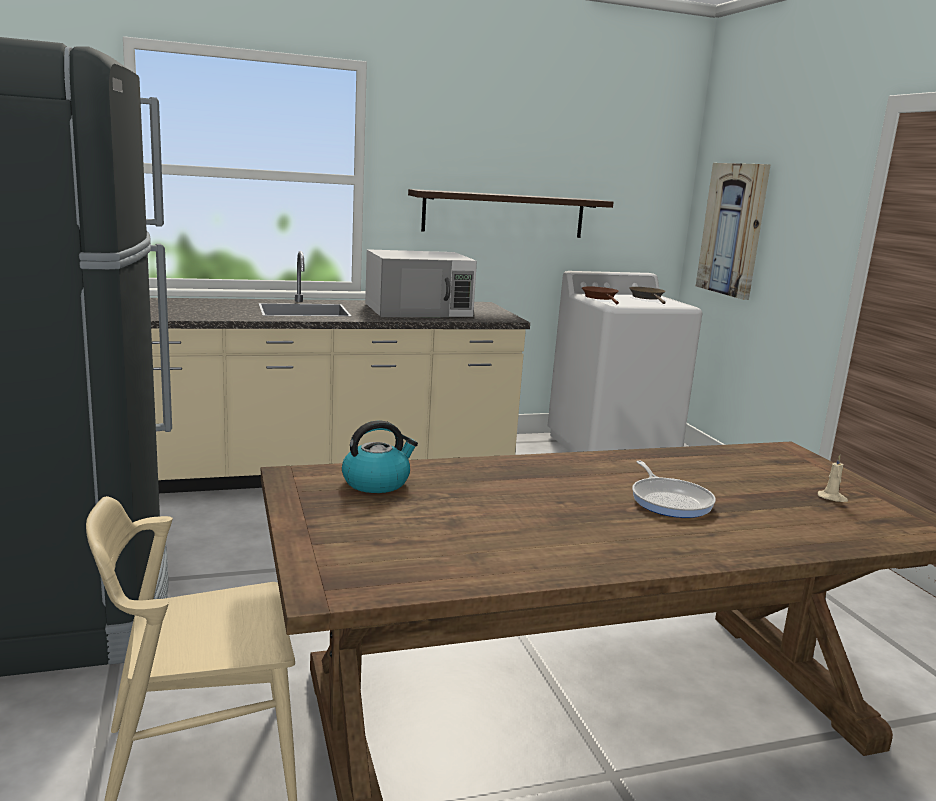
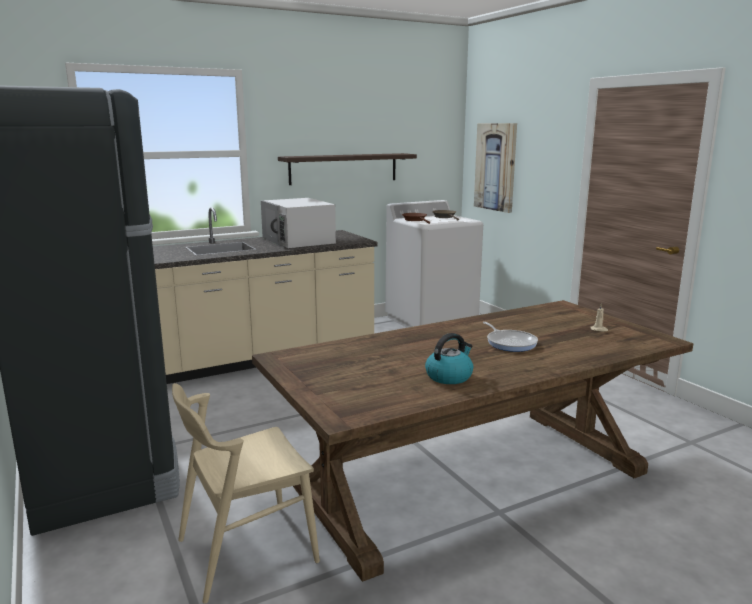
camera: 10 degrees left, 0 degrees up
(377, 482) = (331, 354): kettle -> kettle (449, 376)
(419, 310) = (298, 240): white microwave -> white microwave turned 90 degrees clockwise

